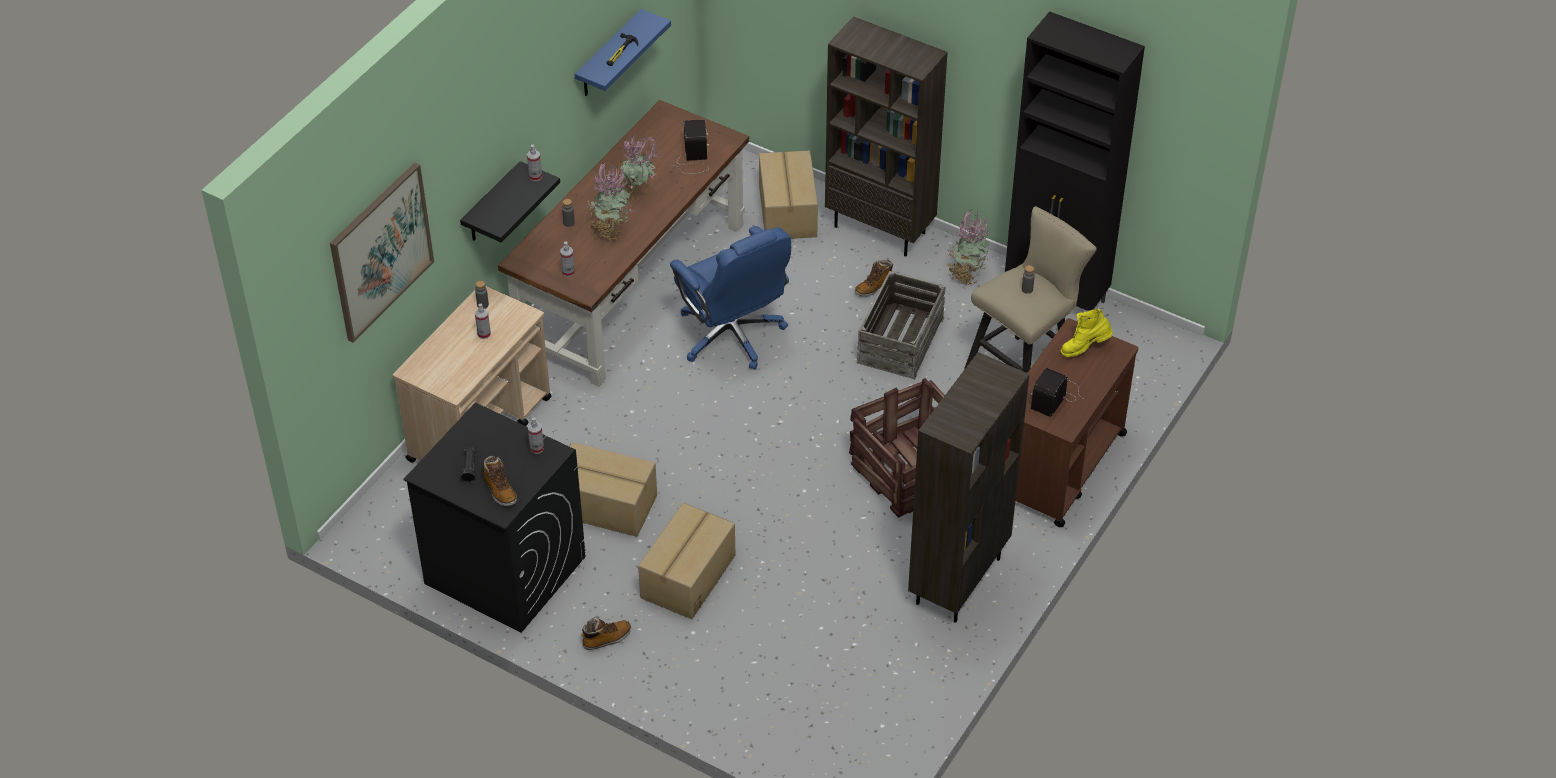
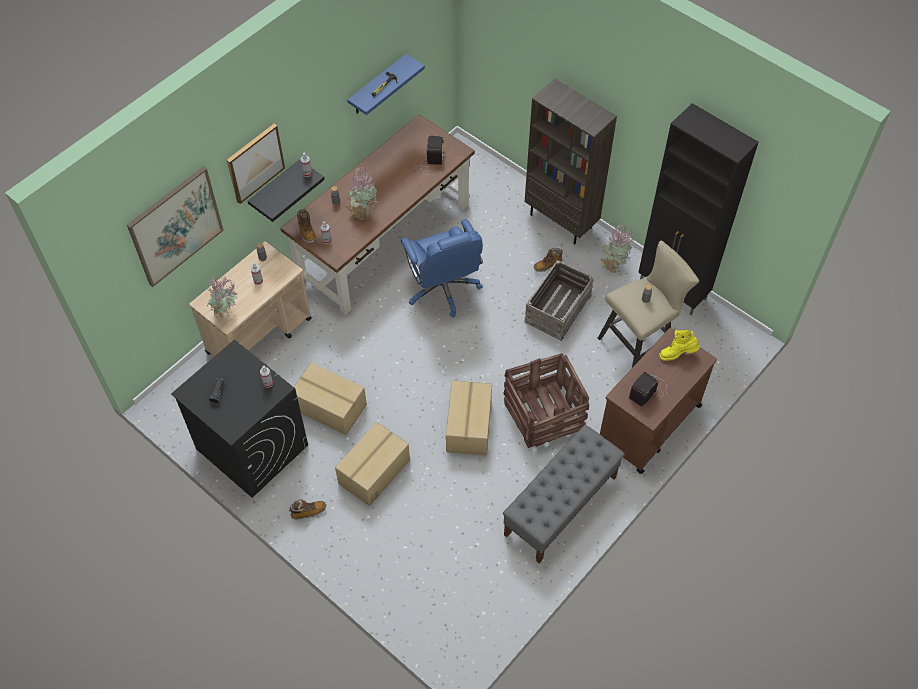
camera: 10 degrees right, 10 degrees up
(470, 162) = (255, 163): none -> picture
(499, 490) = (234, 413): boot -> boot (307, 231)
(638, 195) = (388, 186): potted plant -> potted plant (226, 313)
(786, 211) = (500, 199): cardboard box -> cardboard box (468, 426)
(959, 582) = (560, 506): brown bookcase -> grey bench

